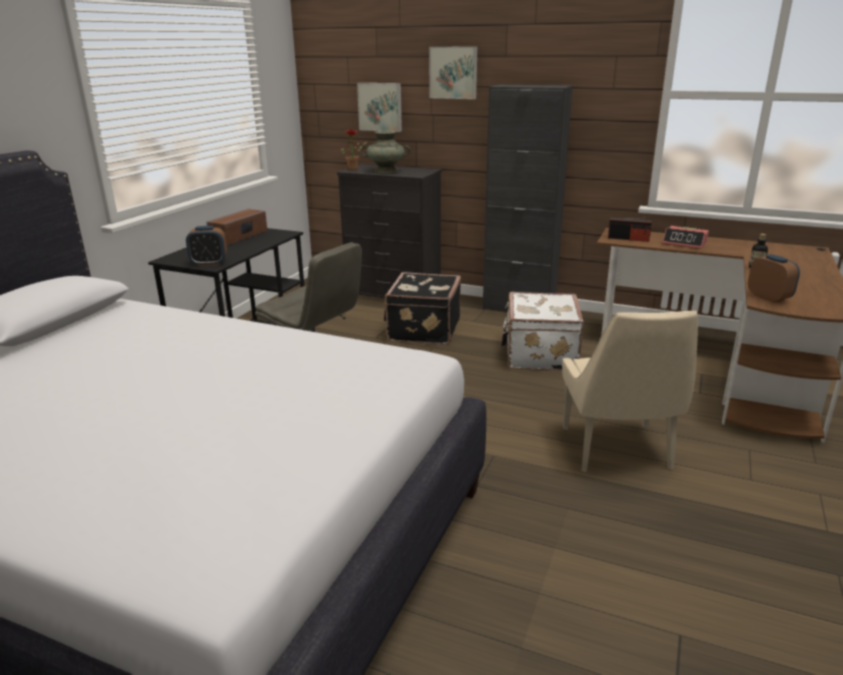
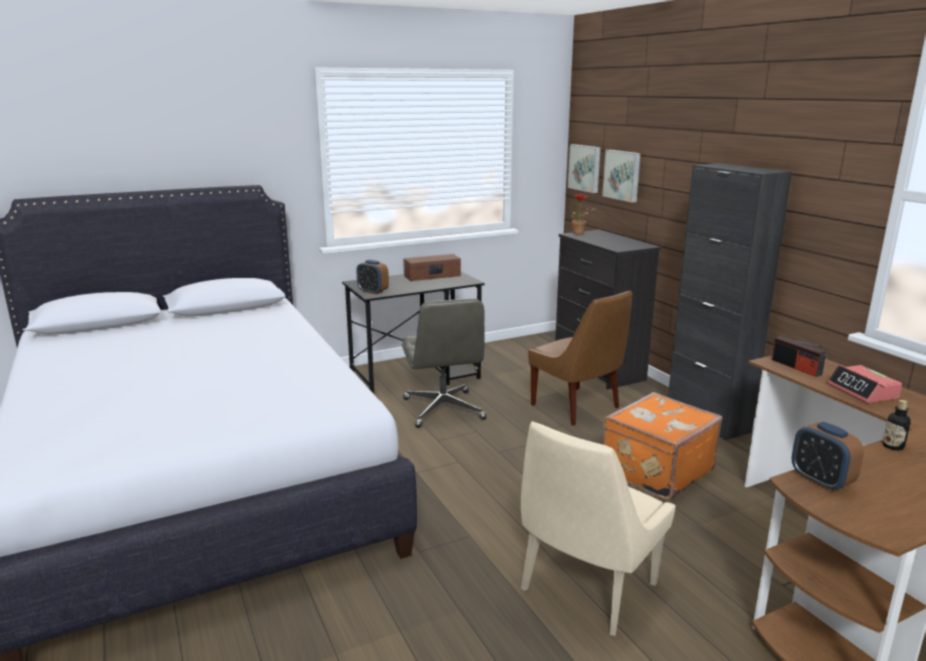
camera: 40 degrees right, 5 degrees down
(386, 171) = (602, 240): turquoise vase -> none
(422, 330) = (577, 407): black suitcase -> brown chair
(453, 72) = (684, 146): picture -> picture (585, 168)
(539, 354) = (655, 470): white suitcase -> orange suitcase
(769, 297) = (821, 481): alarm clock -> alarm clock turned 135 degrees clockwise

